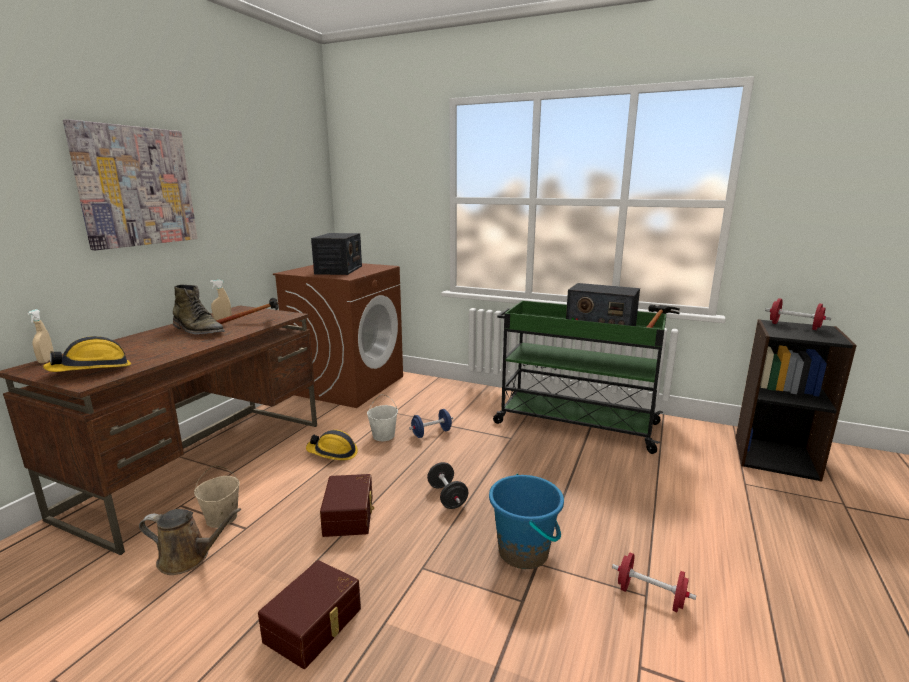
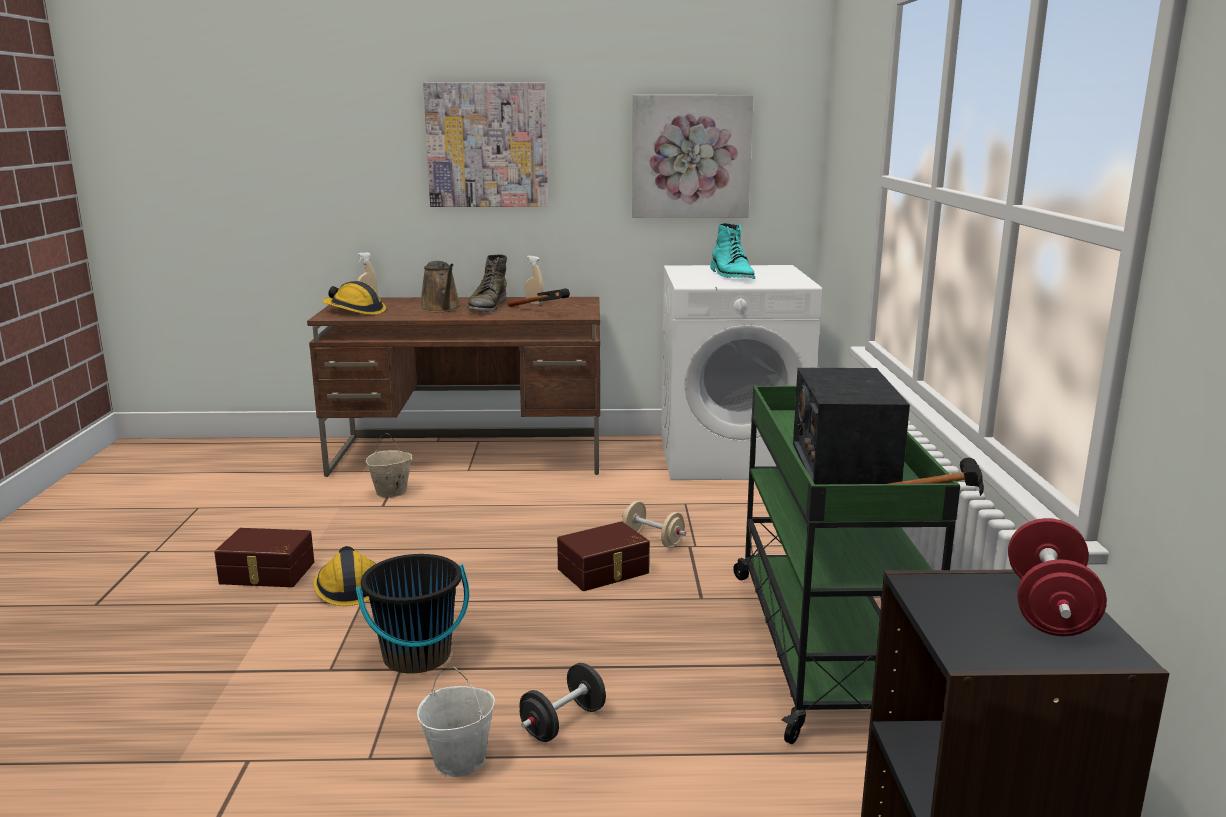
camera: 65 degrees right, 0 degrees up
(188, 558) = (331, 499): brown watering can -> brown watering can (441, 309)
(275, 194) = (691, 156): none -> picture
(333, 453) = (545, 500): hard hat -> hard hat (349, 587)
(339, 270) = (731, 276): radio -> turquoise boot
(348, 384) = (732, 457): brown washing machine -> white washing machine
(350, 515) = (430, 543): brown storage box -> brown storage box (604, 571)
(383, 436) = (613, 514): white bucket -> white bucket (460, 760)
(431, 433) = (653, 540): blue dumbbell -> beige dumbbell
(447, 497) = (502, 585): black dumbbell -> black dumbbell (563, 723)
(524, 552) = (417, 656): blue bucket -> black bucket
(650, 596) = (369, 761): red dumbbell -> none

